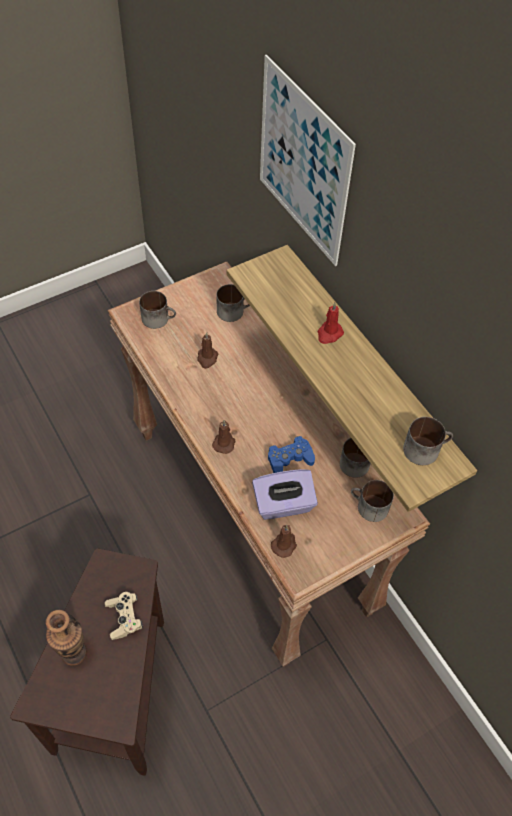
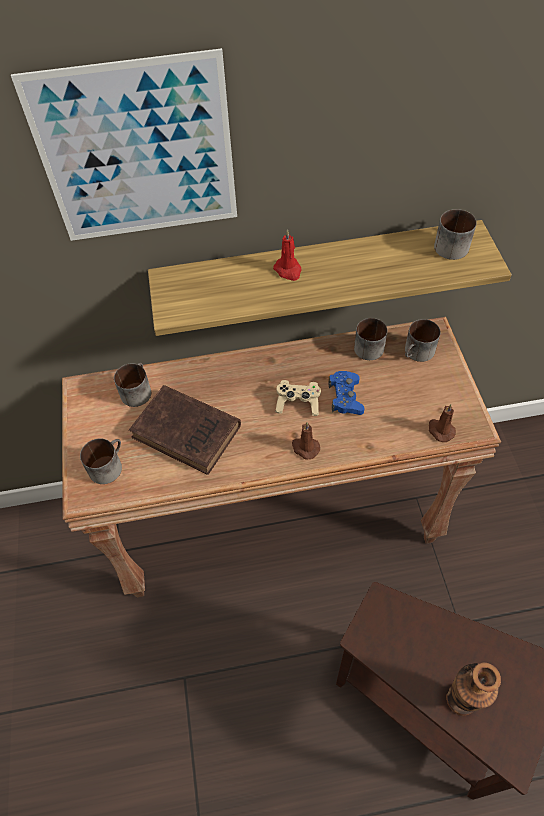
camera: 65 degrees left, 0 degrees up
(124, 618) = (432, 633): beige game controller -> beige game controller (298, 403)
(207, 358) = (189, 433): brown candle -> brown book
(283, 504) = (395, 418): purple tissue box -> none

